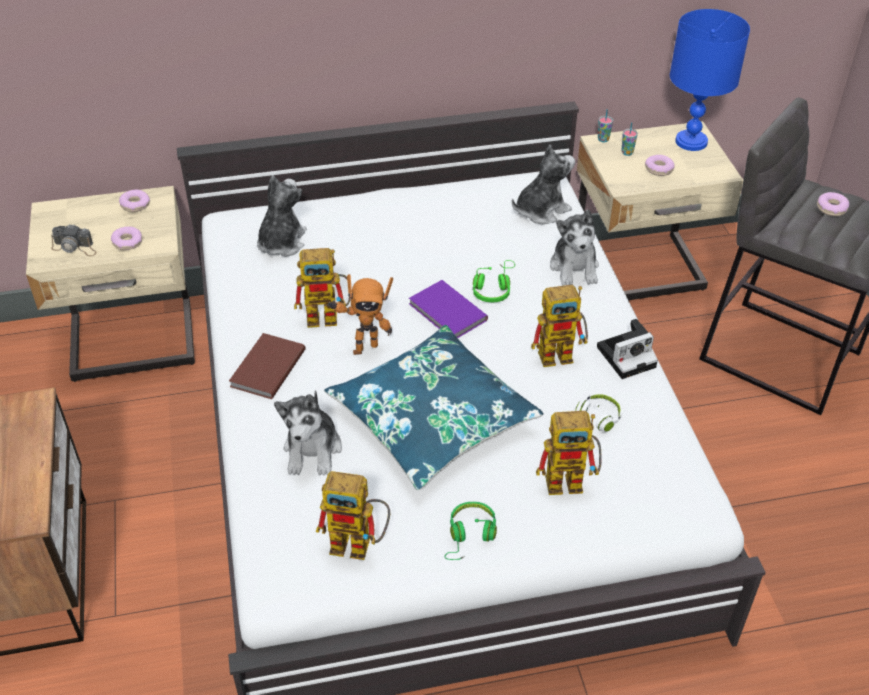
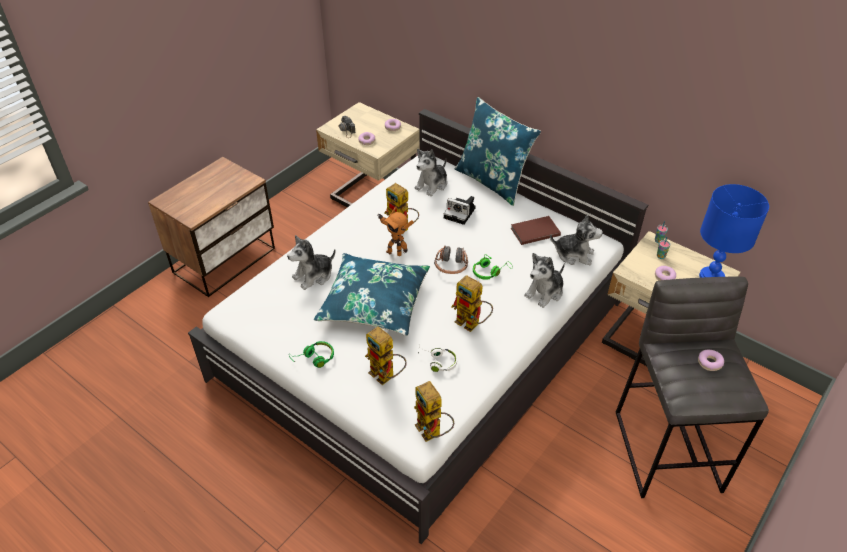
camera: 50 degrees right, 0 degrees up
(266, 368) = (346, 231): brown book -> brown book (534, 231)
(281, 243) = (432, 184): plush toy -> plush toy turned 150 degrees clockwise
(343, 193) = (492, 181): none -> blue pillow
(359, 544) = (273, 324): toy robot -> toy robot (432, 433)
(447, 313) = (451, 266): purple book -> headphones
(627, 356) = (501, 350): camera -> camera (461, 213)

